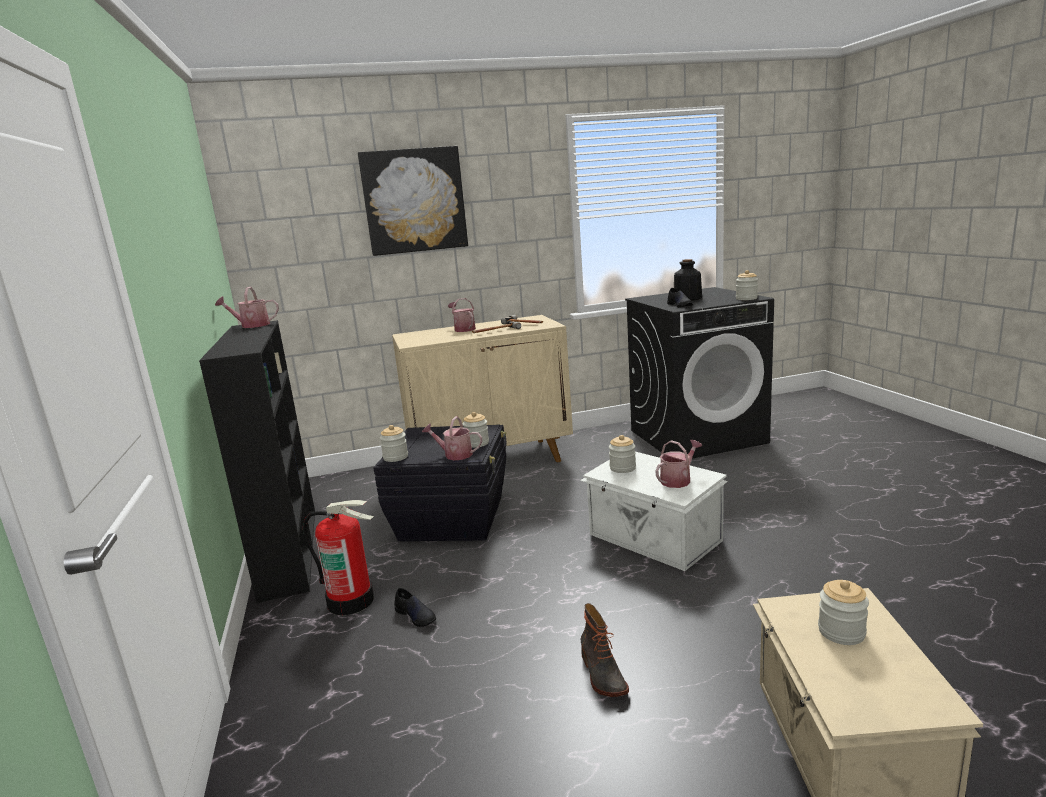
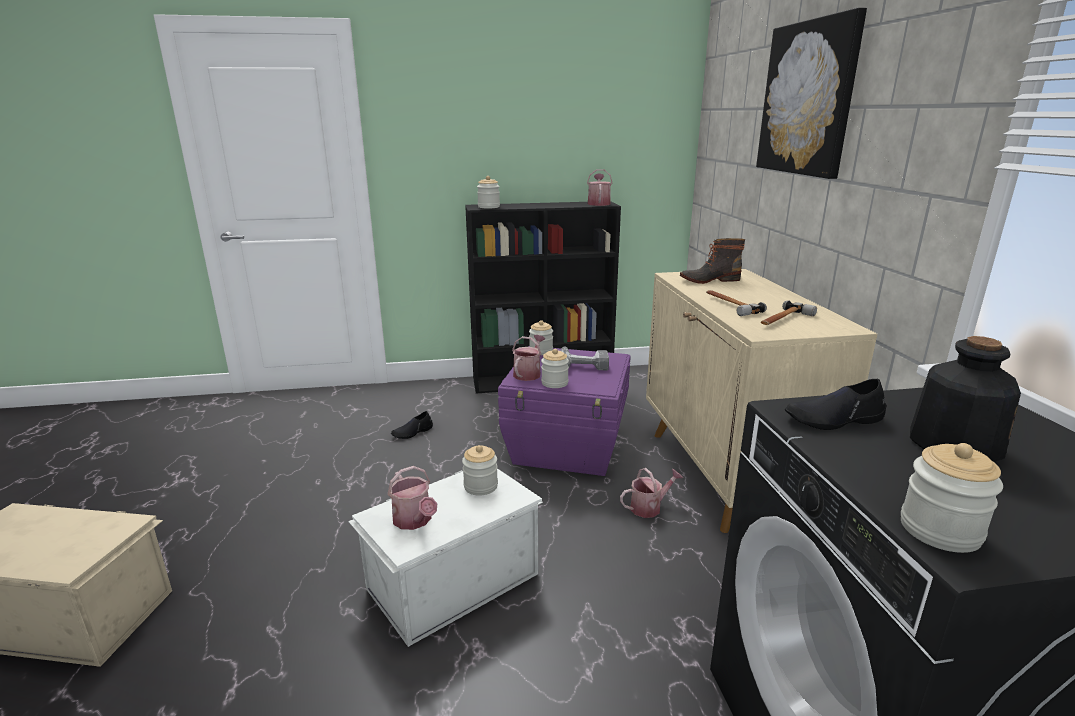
camera: 95 degrees right, 5 degrees up
(351, 600) = (451, 408): fire extinguisher -> none
(429, 439) = (582, 363): none -> power drill
(453, 518) = (568, 447): black storage box -> purple storage box
(463, 329) = (757, 292): watering can -> watering can (649, 507)
(601, 674) = (270, 507): boot -> boot (709, 280)
(841, 632) = (58, 540): jar -> jar (488, 207)

